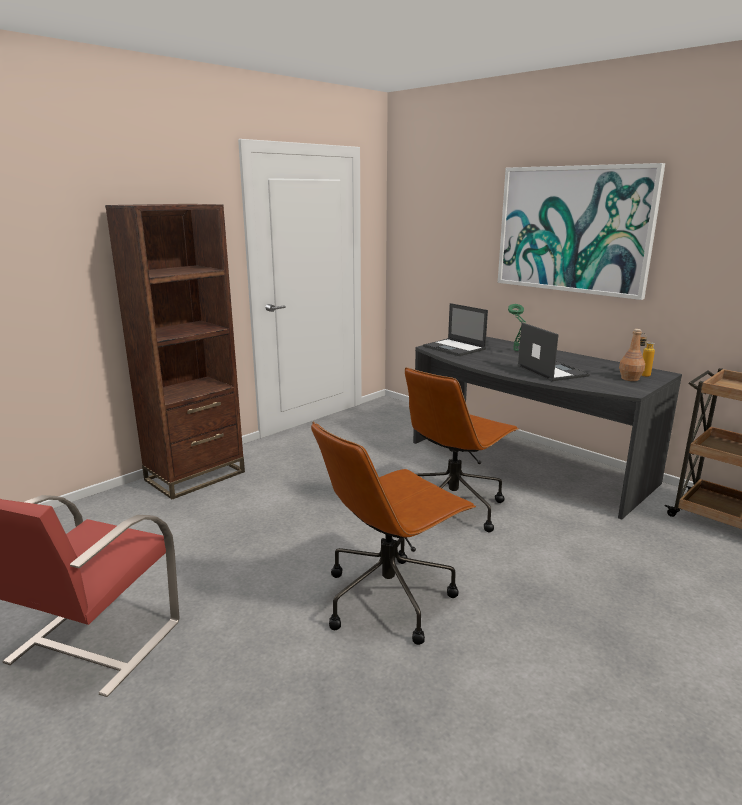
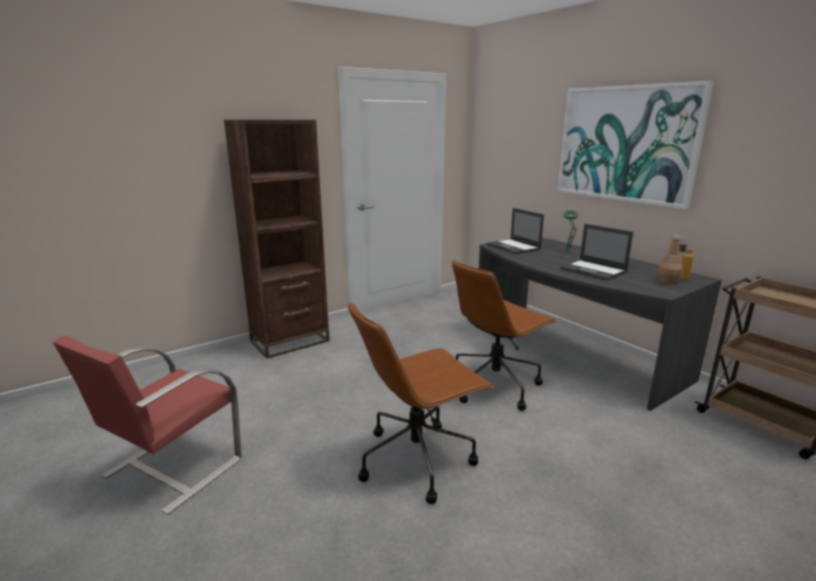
camera: 10 degrees right, 0 degrees up
(551, 371) = (594, 270): laptop -> laptop turned 150 degrees clockwise

